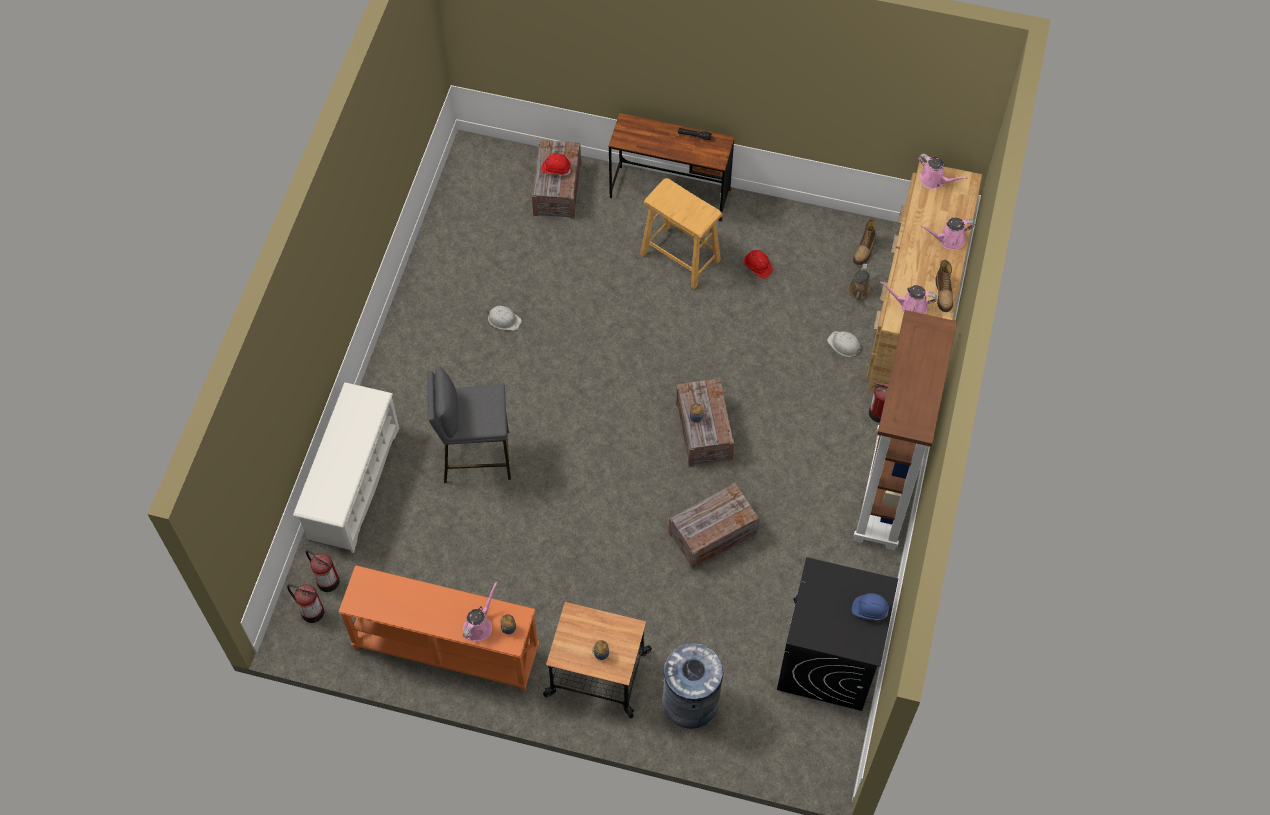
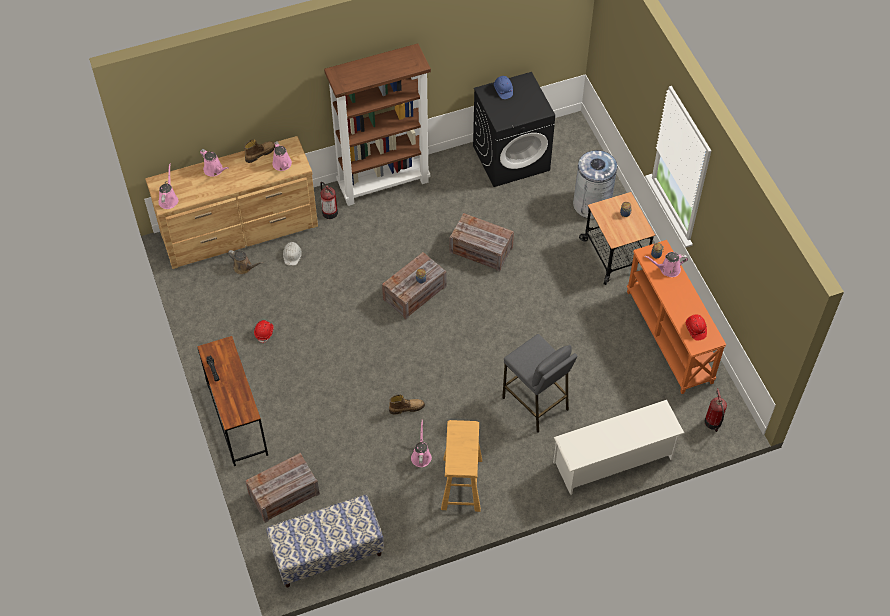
camera: 125 degrees left, 5 degrees down
(326, 580) = (687, 429): fire extinguisher -> none
(469, 190) = (327, 553): none -> bench
(504, 319) = (421, 455): white hard hat -> pink watering can
(556, 168) = (281, 480): red hard hat -> red hard hat (695, 329)
(680, 256) = (288, 382): beige stool -> beige stool (461, 484)
(858, 292) = (244, 267): brown watering can -> brown watering can turned 45 degrees clockwise
(864, 250) = (206, 281): boot -> boot (406, 407)

